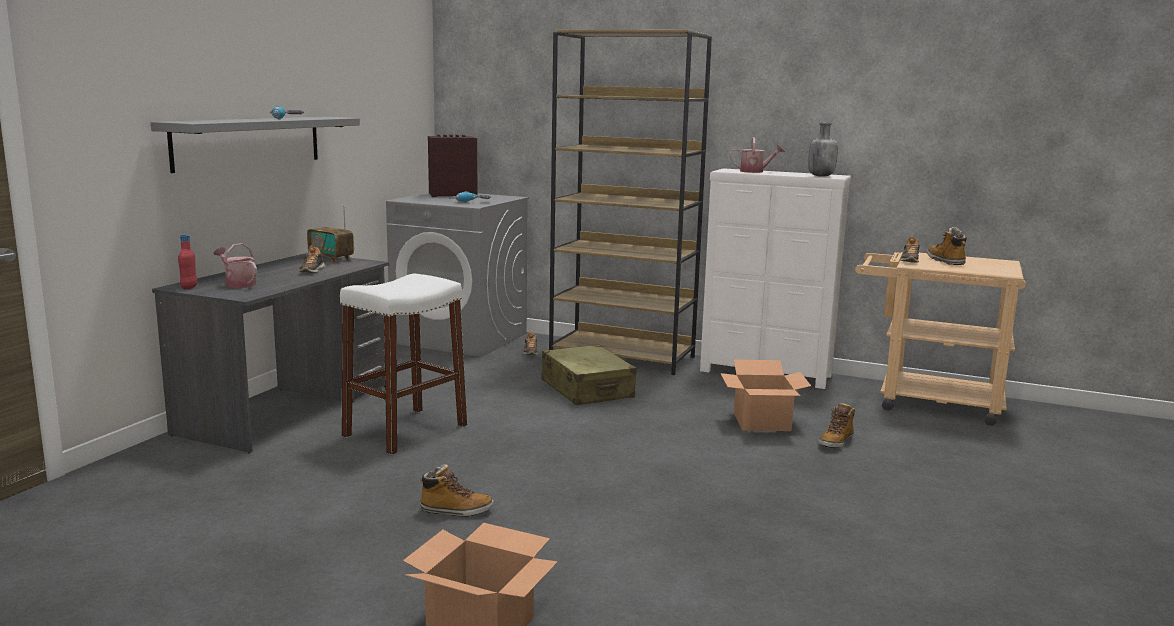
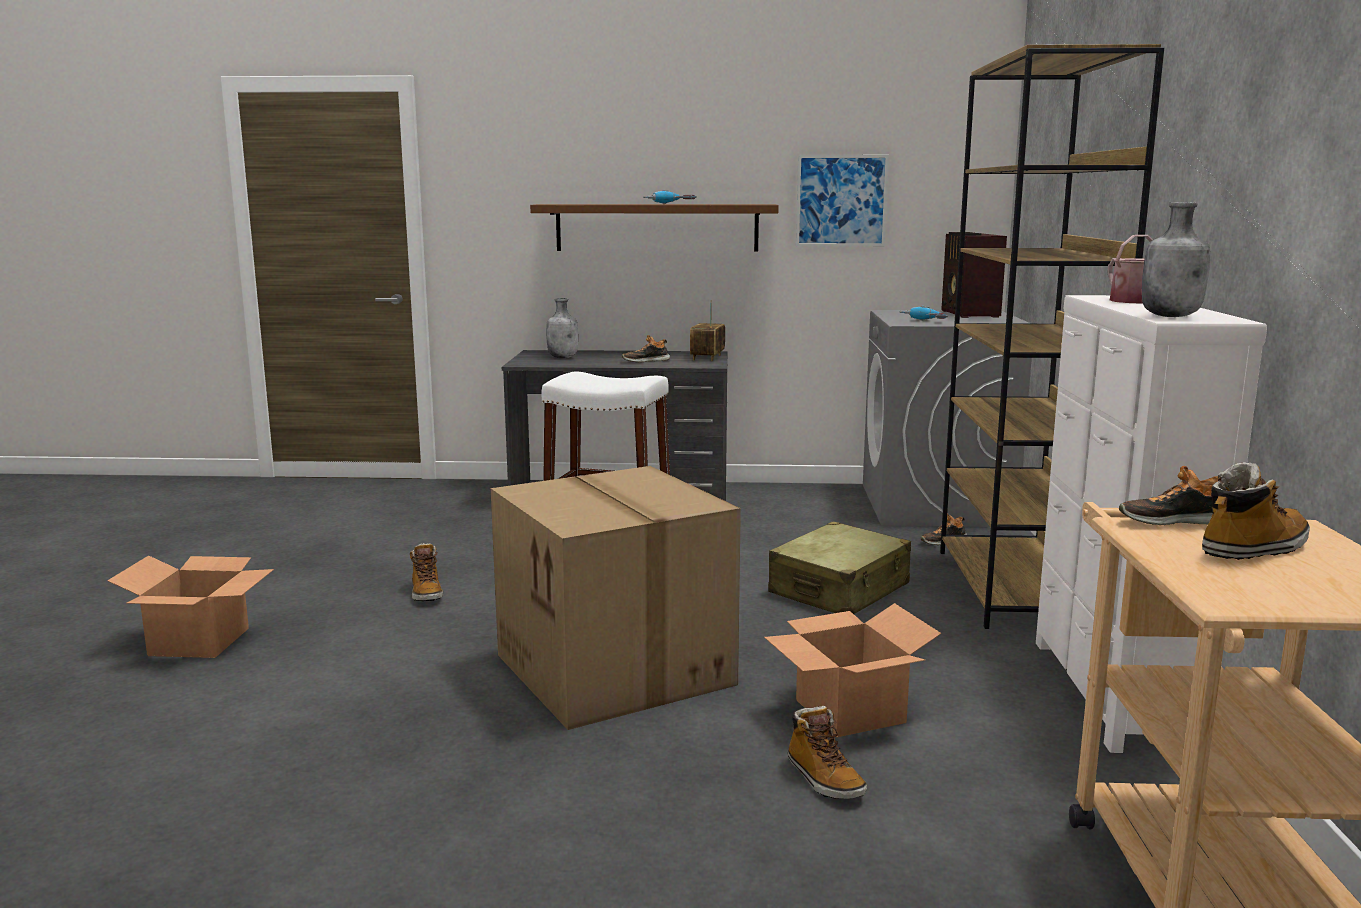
camera: 70 degrees right, 0 degrees up
(189, 287) = (535, 353): red bottle -> none
(238, 284) = (563, 357): watering can -> grey bottle
(249, 142) = (657, 227): grey shelf -> brown shelf
(359, 112) = (841, 200): none -> picture
(451, 195) = (969, 314): radio -> radio turned 150 degrees counterclockwise
(672, 465) = (618, 670): none -> cardboard box
(836, 442) = (823, 780): boot -> boot turned 135 degrees counterclockwise

